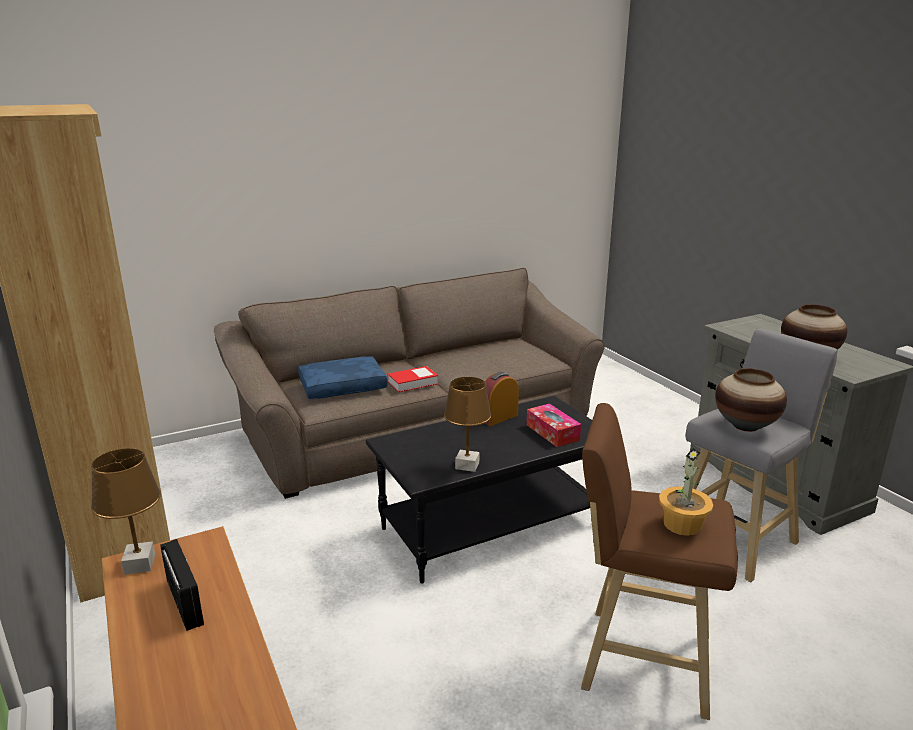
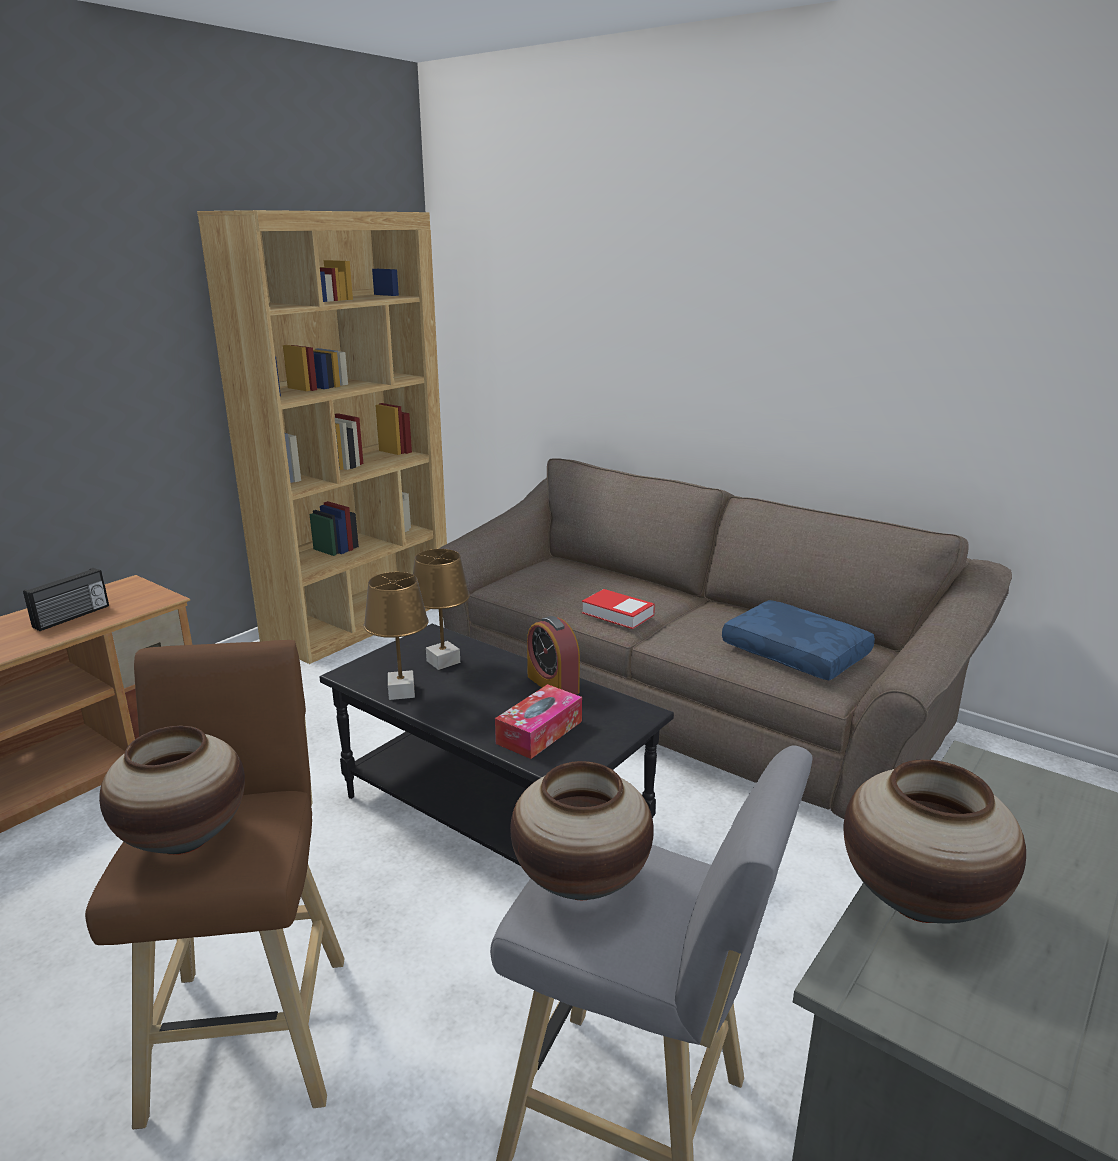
camera: 65 degrees right, 0 degrees up
(140, 564) = (126, 588): brown table lamp -> brown table lamp (443, 662)
(343, 386) = (566, 583): blue pillow -> blue pillow (797, 653)
(498, 417) = (553, 684): alarm clock -> alarm clock turned 150 degrees counterclockwise
(683, 524) = (184, 839): potted plant -> vase

